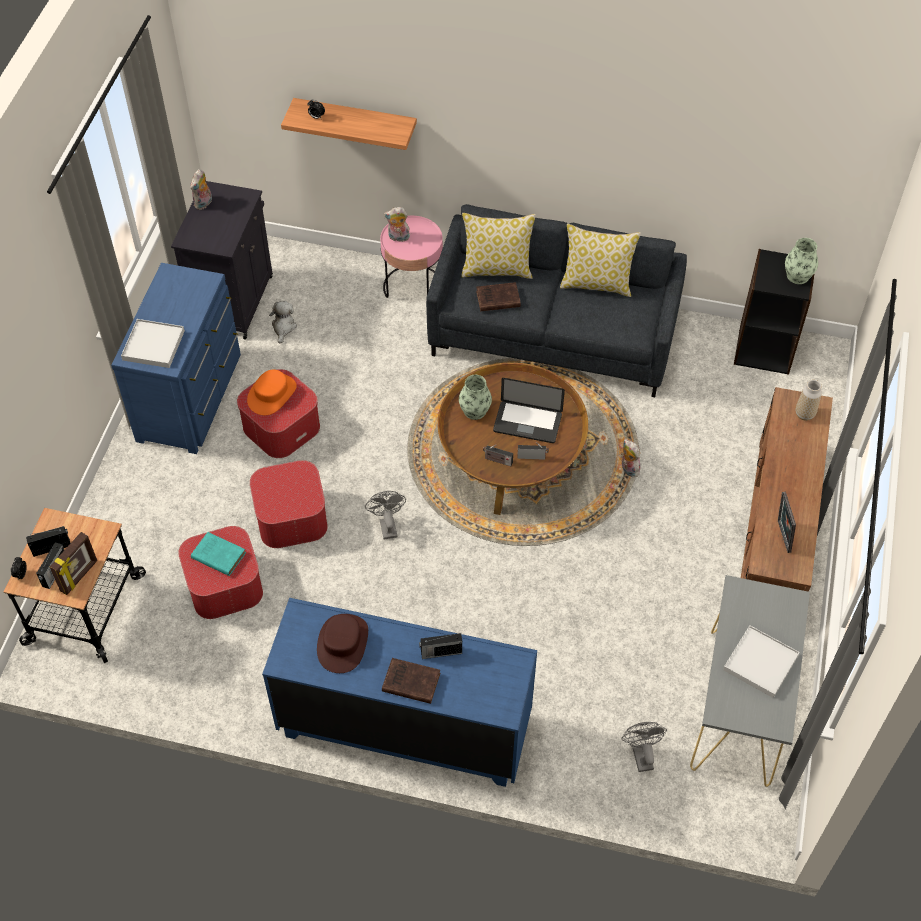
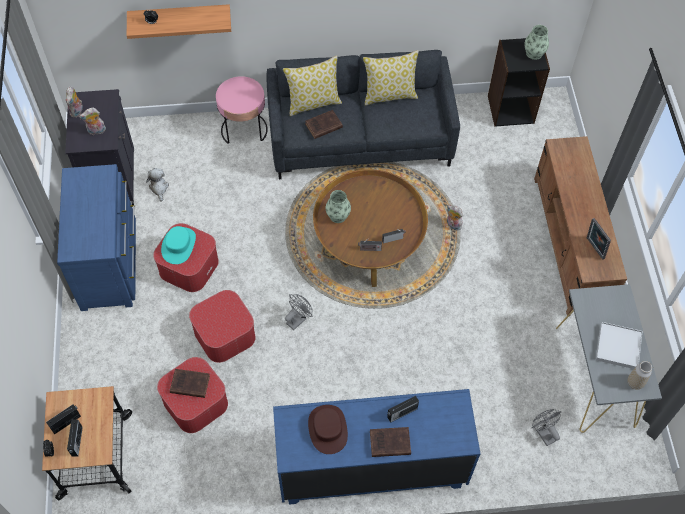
camera: 20 degrees left, 5 degrees up
(79, 576) = (98, 438): picture frame -> none
(153, 345) = (85, 237): white tray -> none
(217, 555) = (189, 384): turquoise book -> brown book
(272, 394) = (178, 245): orange hat -> turquoise hat
(387, 525) = (298, 319): grey fan -> grey fan turned 75 degrees clockwise
(398, 238) = (230, 97): plush toy -> plush toy (96, 131)
(527, 423) = (379, 214): laptop -> none
(804, 414) = (573, 154): vase -> vase (635, 383)

